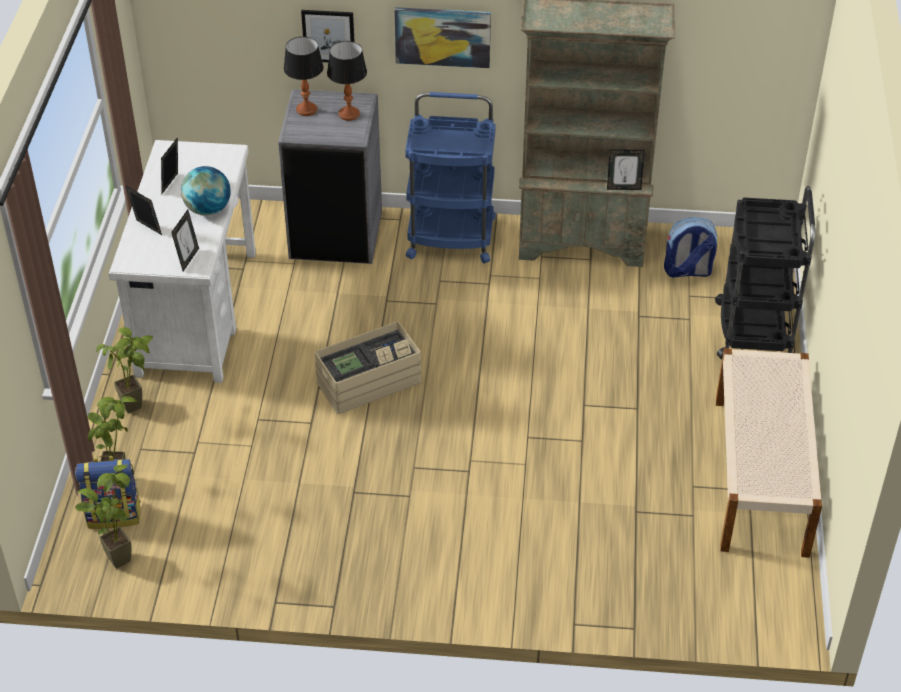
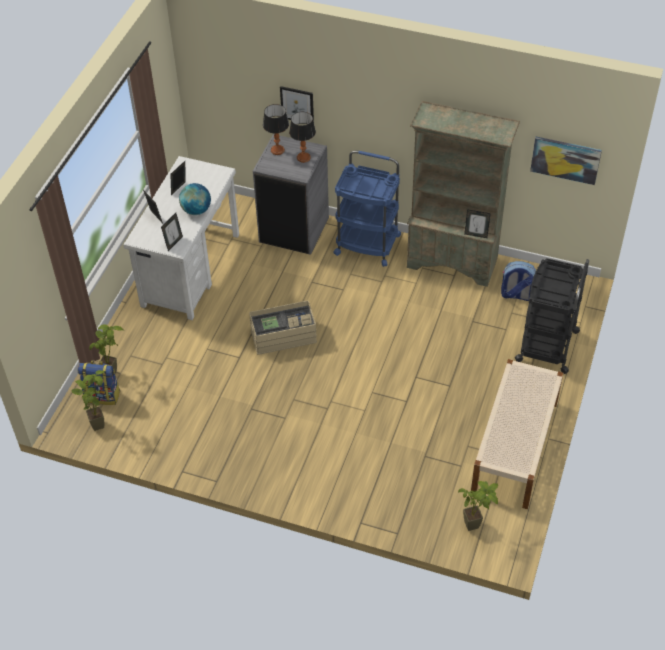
camera: 15 degrees right, 5 degrees up
(140, 405) = (138, 326): potted plant -> potted plant (477, 525)
(442, 36) = (369, 116): picture -> picture (565, 159)

